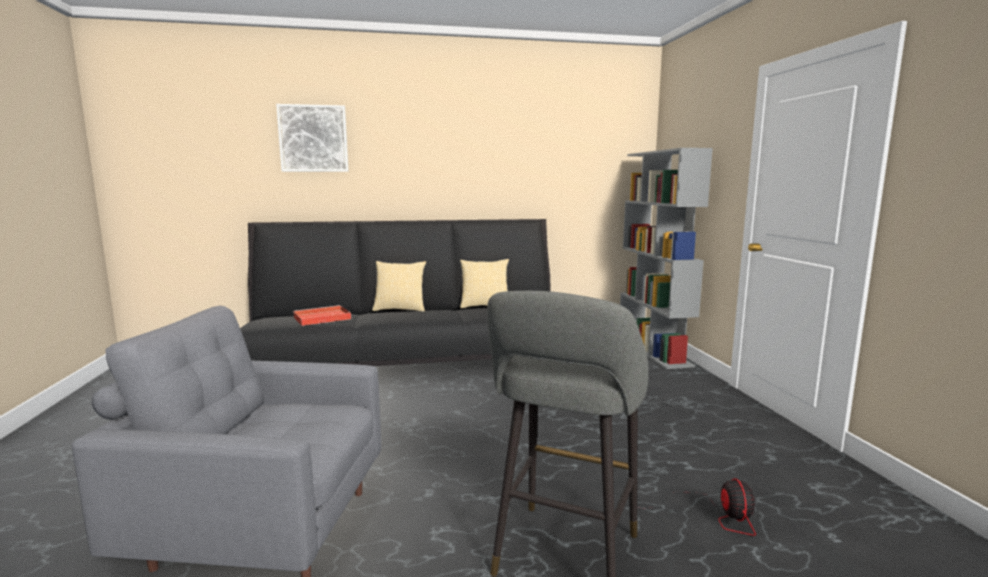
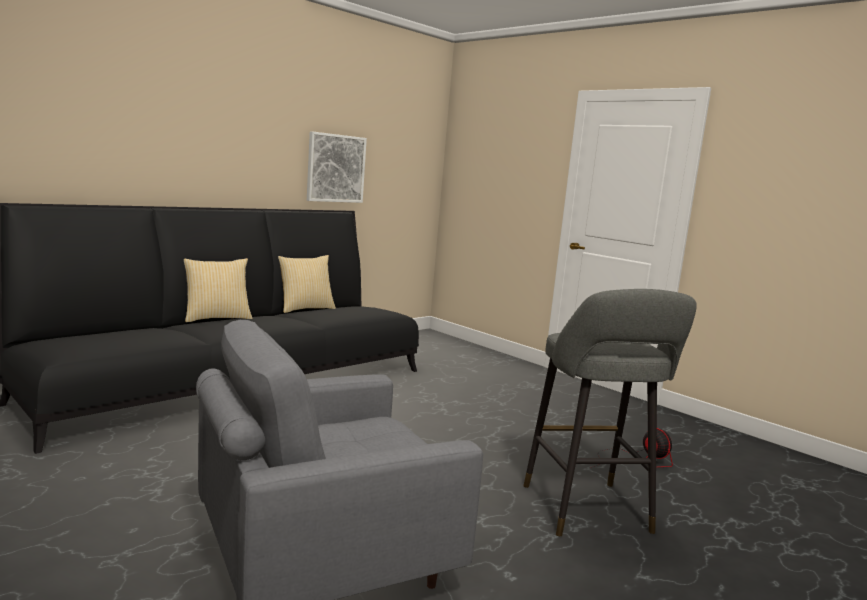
camera: 35 degrees left, 0 degrees up
(313, 138) = (91, 90): picture -> picture (335, 168)
(321, 318) = (146, 335): red tray -> none
(654, 350) = (457, 344): grey bookcase -> none

